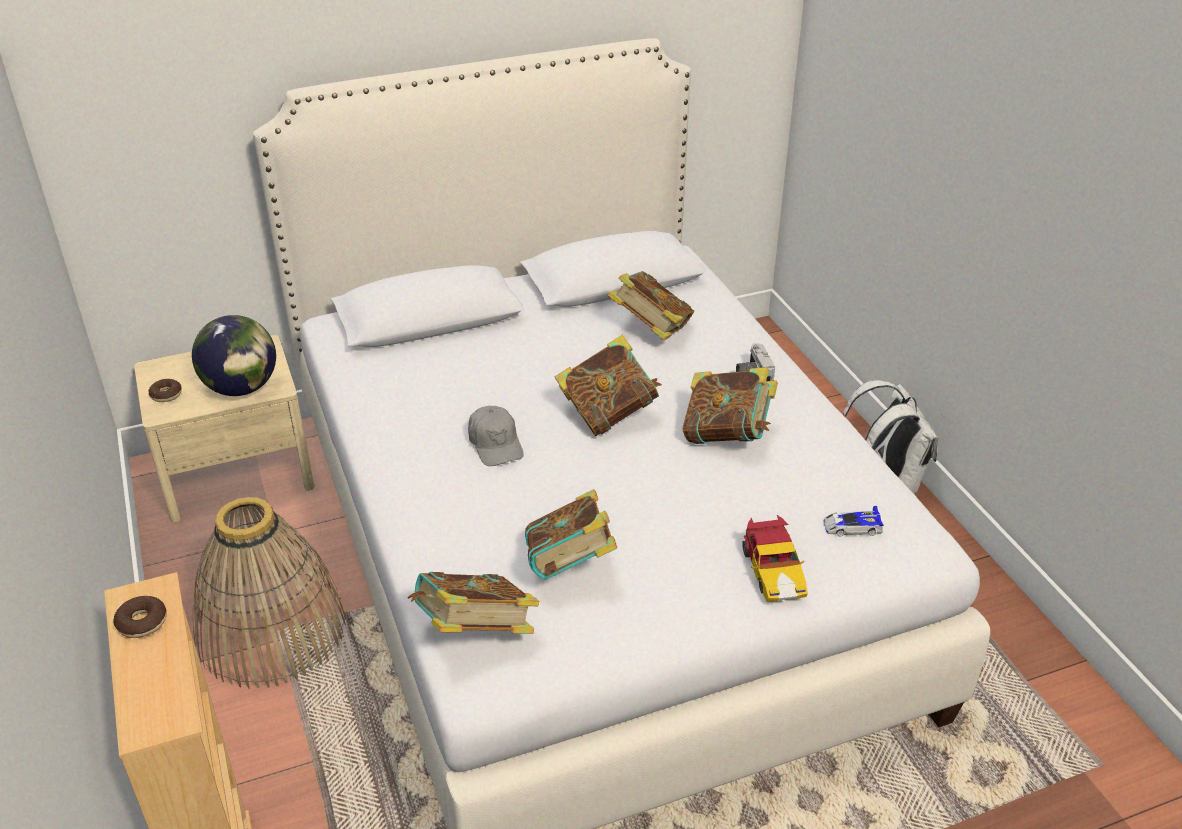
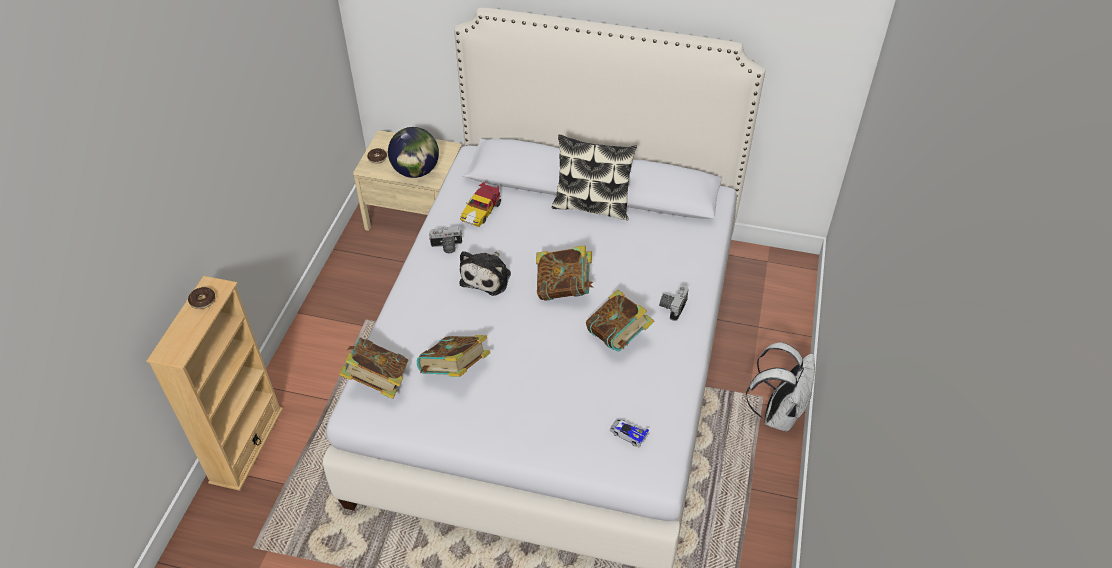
camera: 35 degrees right, 10 degrees up
(271, 630) = (363, 318): basket -> none
(403, 435) = (446, 247): none -> camera
(495, 444) = (487, 277): grey cap -> plush toy
(546, 318) = (592, 205): none -> pillow
(650, 330) = (645, 243): book -> none
(773, 571) = (555, 434): toy car -> toy car (481, 211)

